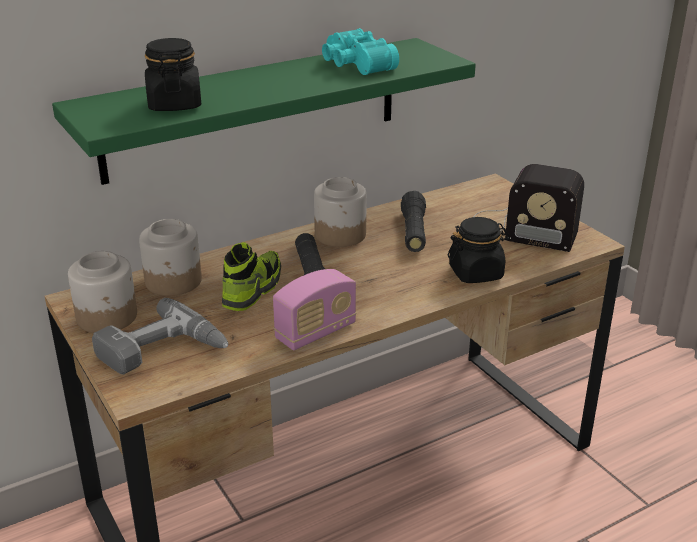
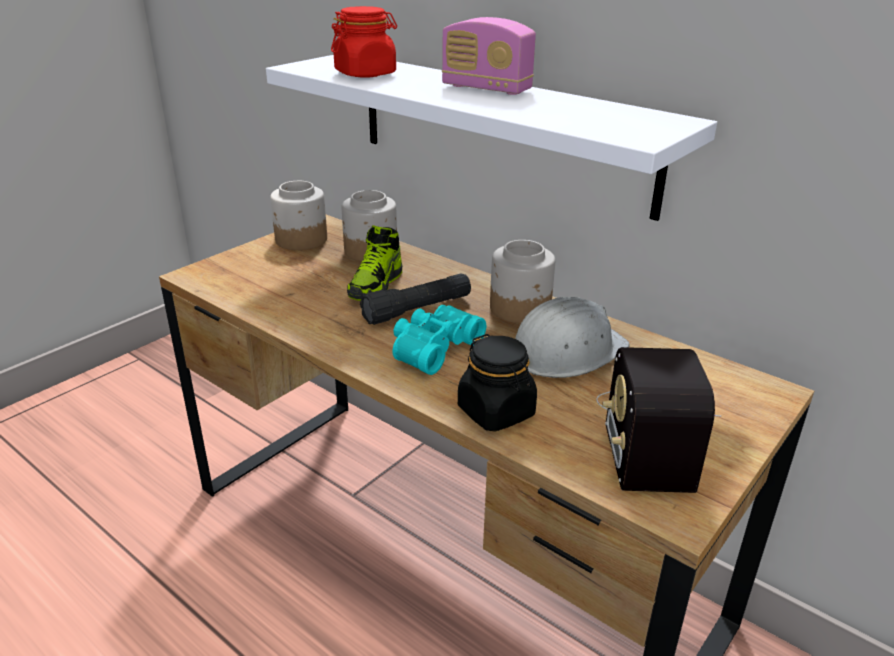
camera: 70 degrees right, 0 degrees up
(163, 352) = (255, 271): power drill -> none
(174, 104) = (365, 74): black jar -> red jar
(252, 289) = (376, 286): shoe -> shoe turned 105 degrees clockwise
(254, 109) = (499, 130): green shelf -> white shelf
(316, 332) = (312, 331): radio -> radio (486, 89)
(354, 65) = (555, 107): turquoise binoculars -> turquoise binoculars (432, 347)
(413, 232) = (565, 352): black flashlight -> white hard hat

